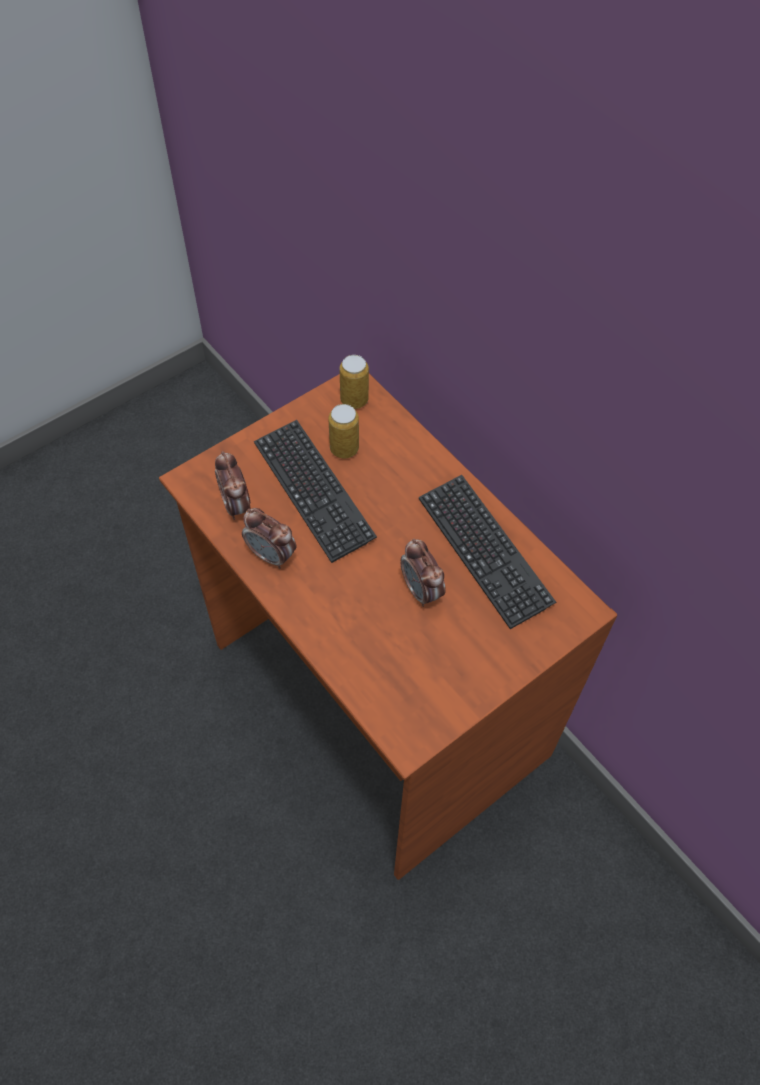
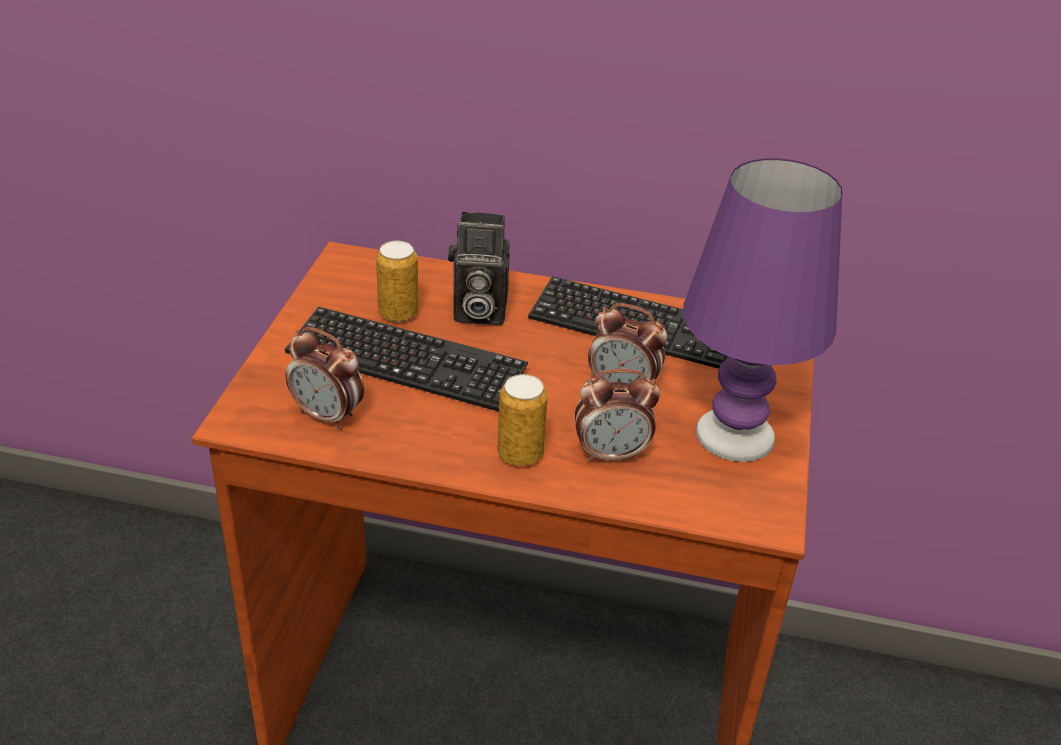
camera: 40 degrees left, 20 degrees down
(271, 555) = (425, 440): alarm clock -> alarm clock (611, 454)
(354, 400) = (361, 271): can -> can (520, 454)
(392, 475) = (476, 312): none -> camera
(455, 670) = (735, 434): none -> purple table lamp

